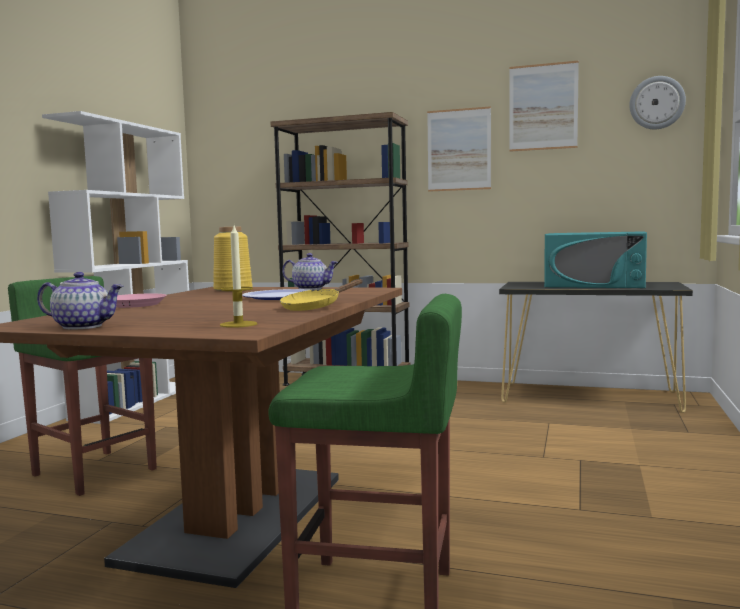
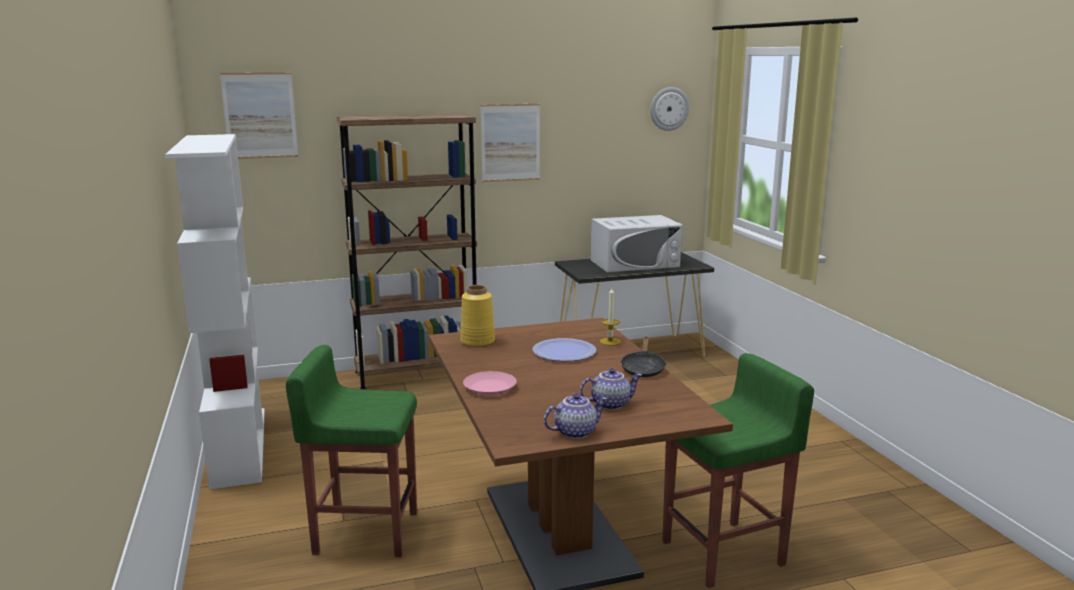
camera: 35 degrees left, 10 degrees up
(238, 324) = (668, 406): candle -> candle (610, 341)
(311, 288) = (538, 329): teapot -> teapot (610, 404)
(315, 307) = (643, 369): yellow frying pan -> black frying pan
(543, 107) = (583, 106): picture -> picture (260, 115)
(594, 284) = (634, 263): turquoise microwave -> white microwave

